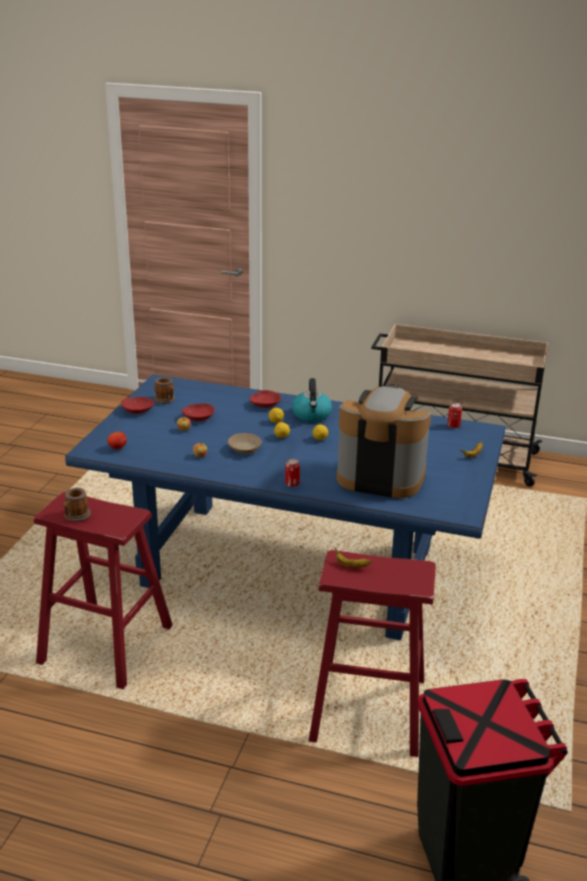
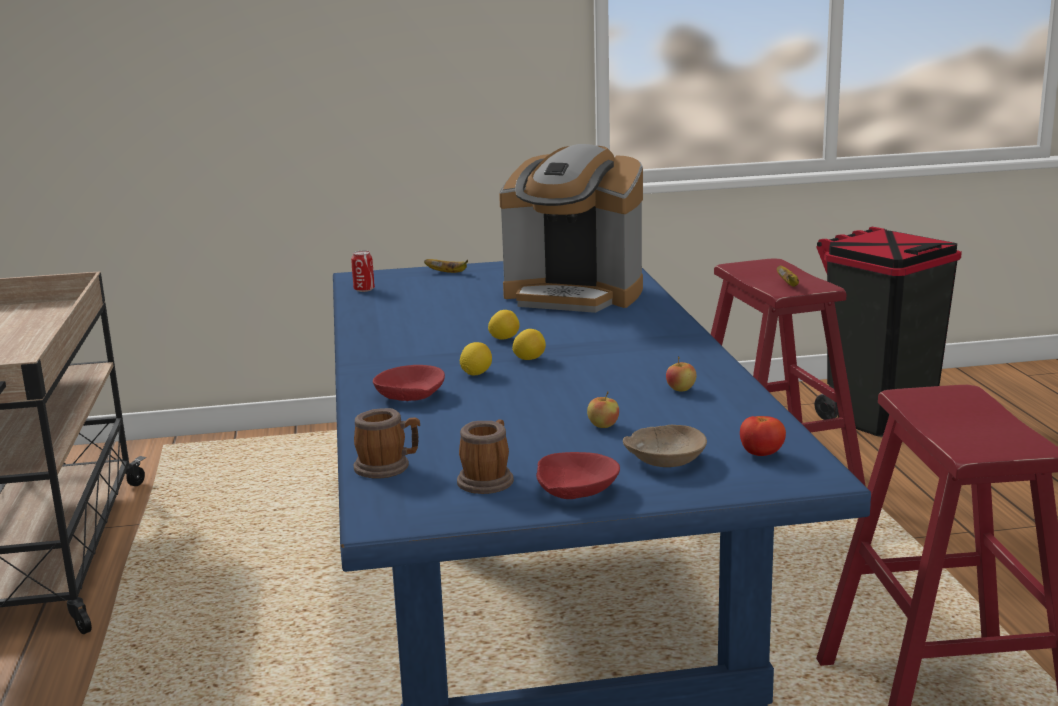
camera: 115 degrees left, 10 degrees down
(76, 516) = (999, 427): mug -> mug (388, 467)
(198, 418) = (536, 429): red bowl -> none
(245, 449) = (609, 369): beige bowl -> beige bowl (664, 460)
(292, 484) = (669, 326): can -> none
(312, 415) = (418, 358): kettle -> none
(380, 476) = (574, 296): coffee machine -> coffee machine turned 60 degrees counterclockwise

